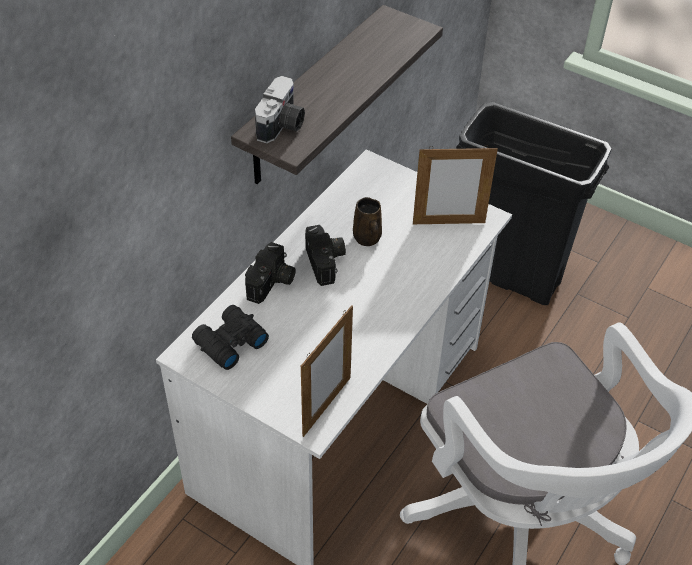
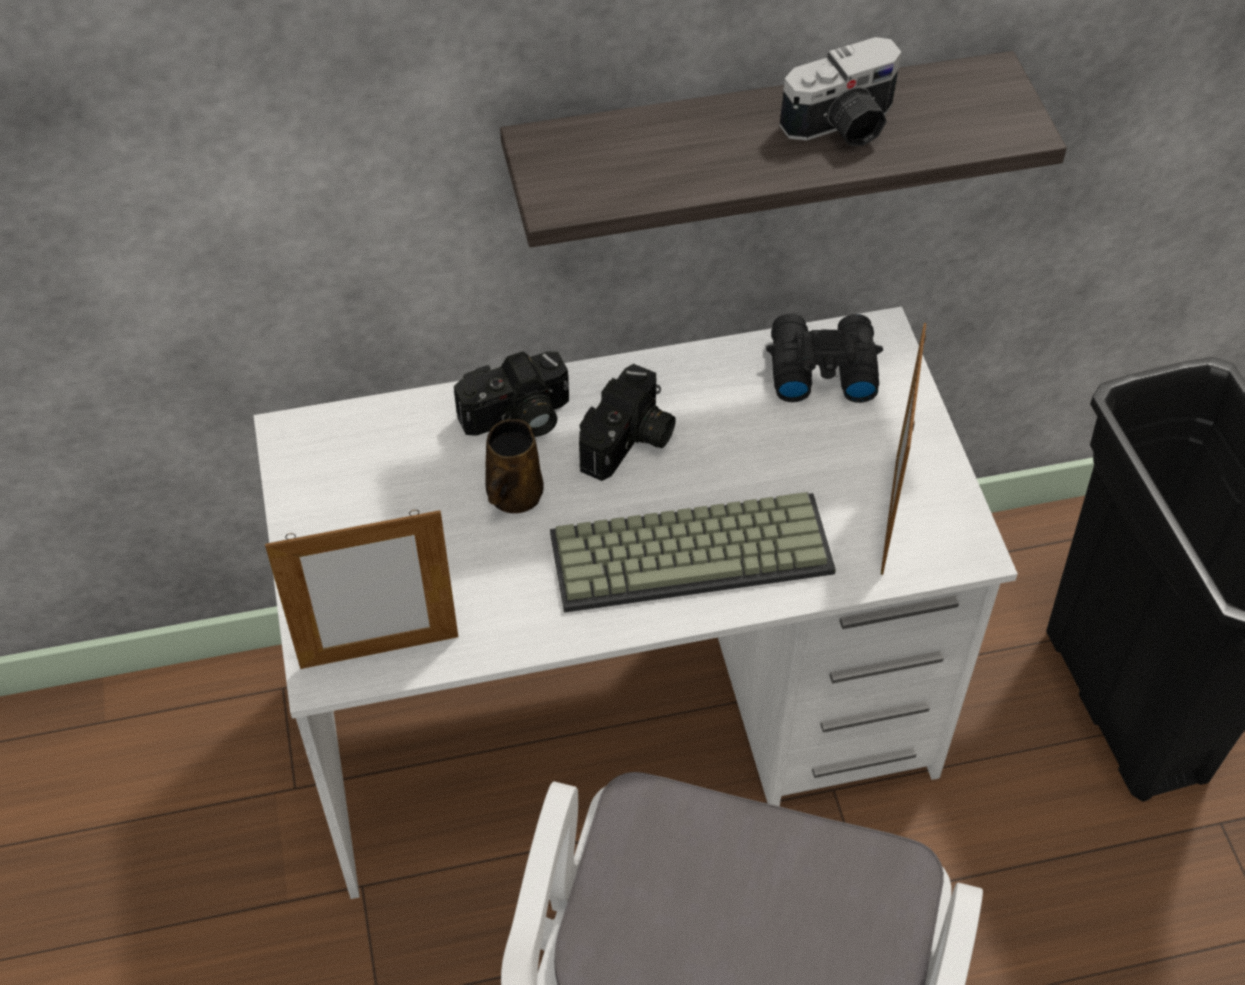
camera: 45 degrees right, 5 degrees up
(228, 343) = (363, 461): black binoculars -> black binoculars (820, 368)
(282, 126) = (591, 156): camera -> camera (844, 126)
(367, 239) = (731, 449): brown mug -> brown mug (513, 496)
(397, 283) = (693, 549): none -> keyboard
(448, 223) = (890, 513): picture frame -> picture frame turned 60 degrees clockwise

